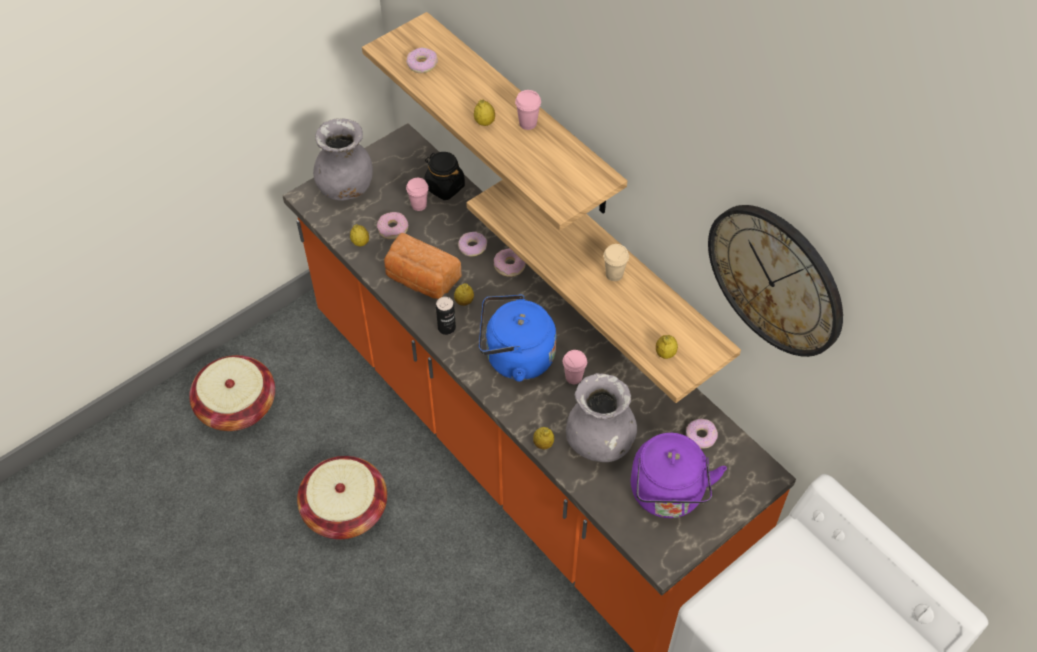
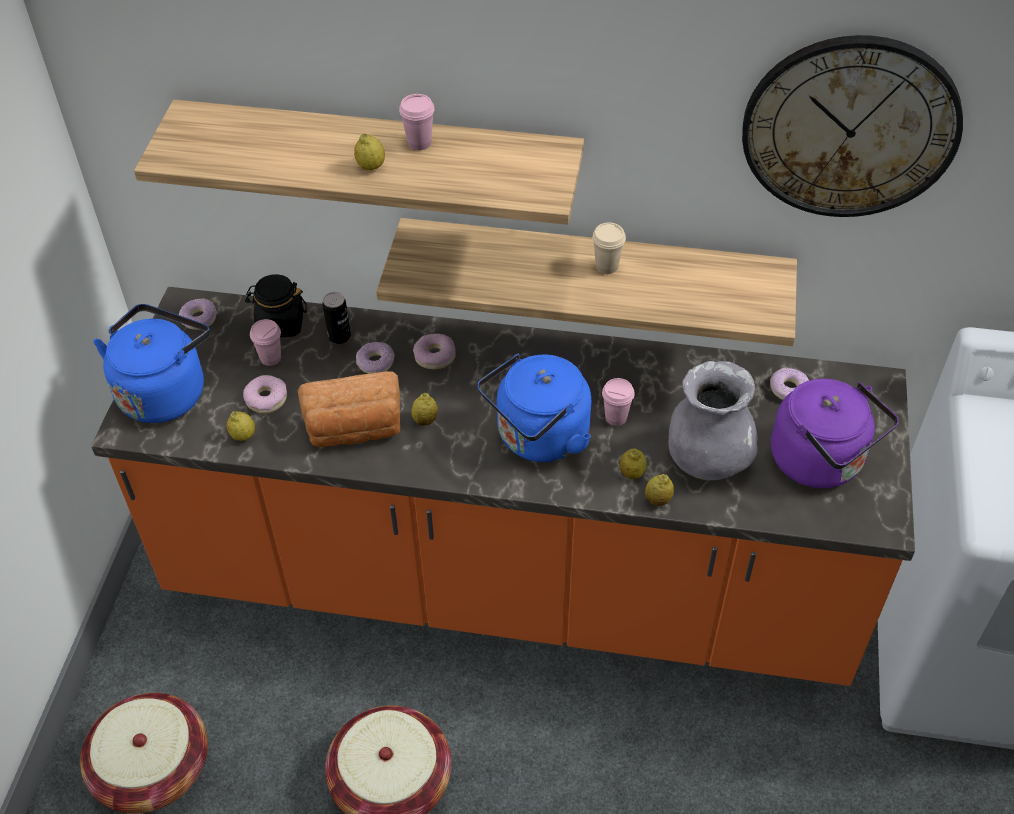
camera: 40 degrees left, 5 degrees down
(346, 188) = (165, 391): grey vase -> blue kettle
(422, 64) = (230, 150): donut -> donut (199, 319)
(446, 328) = (435, 458): can -> can (339, 336)
(665, 353) = (738, 305): lemon -> lemon (632, 473)

